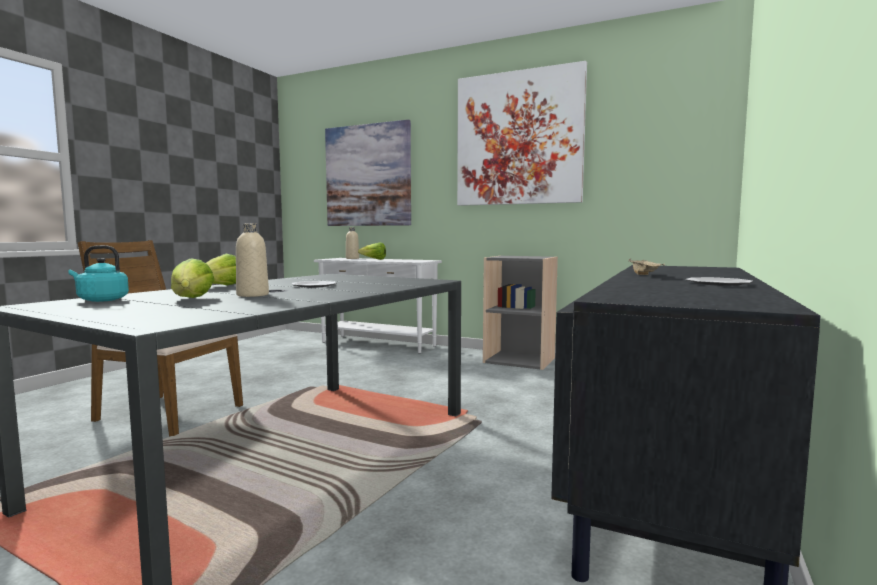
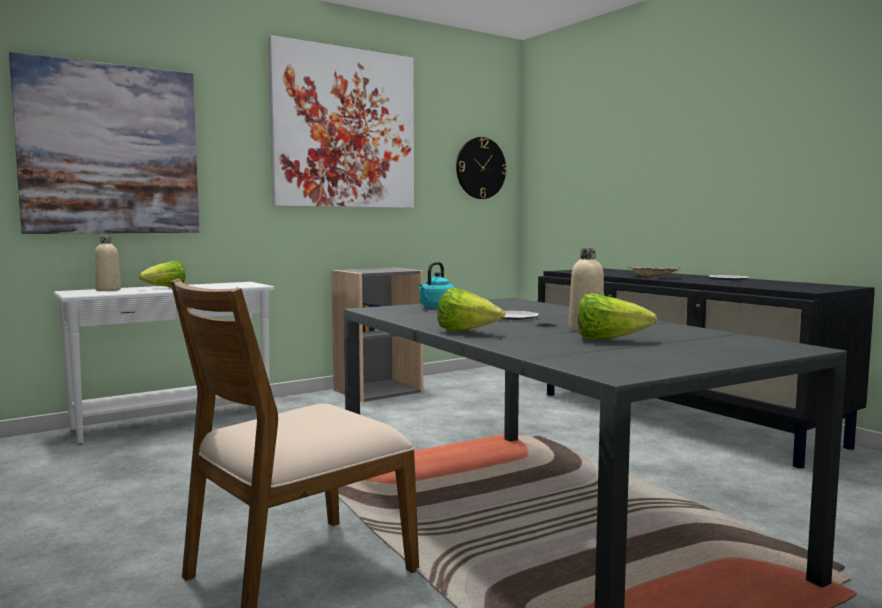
camera: 60 degrees left, 0 degrees up
(100, 300) = (581, 357): turquoise kettle -> turquoise kettle (436, 307)
(675, 156) = (480, 168): none -> wall clock

